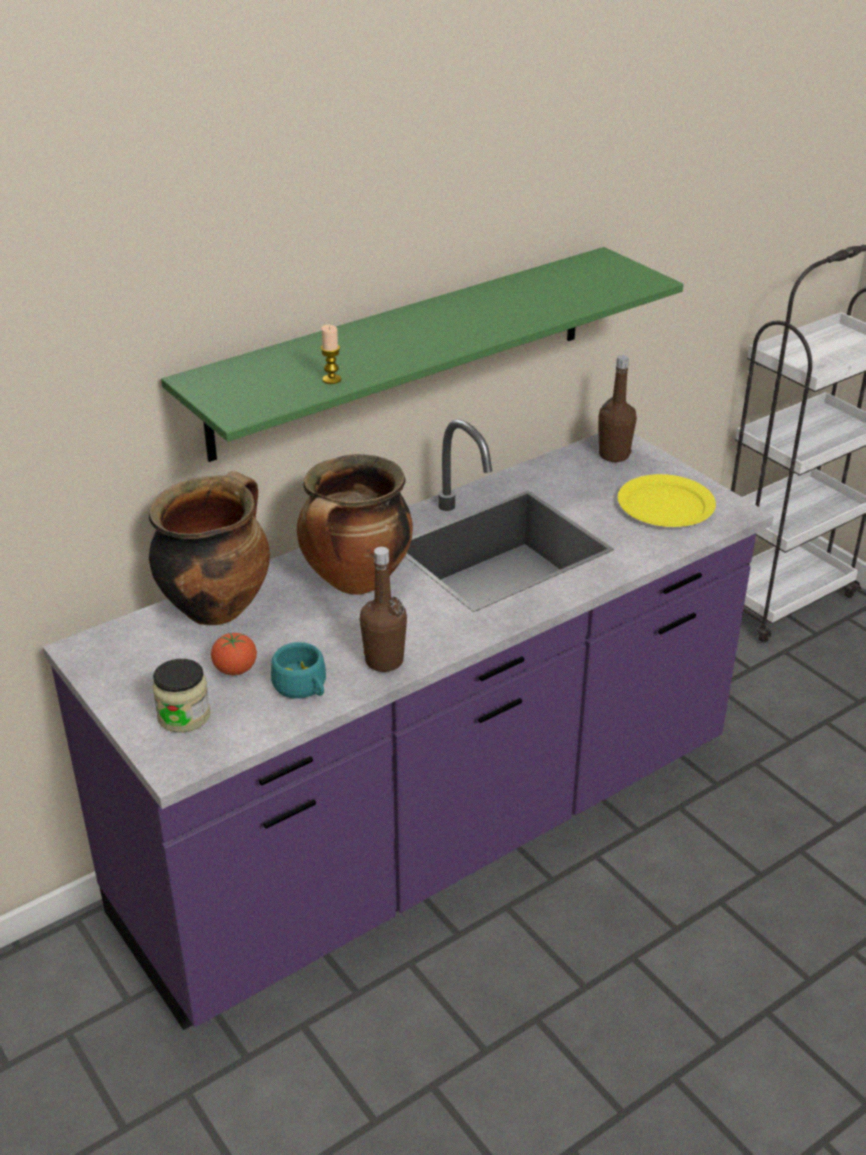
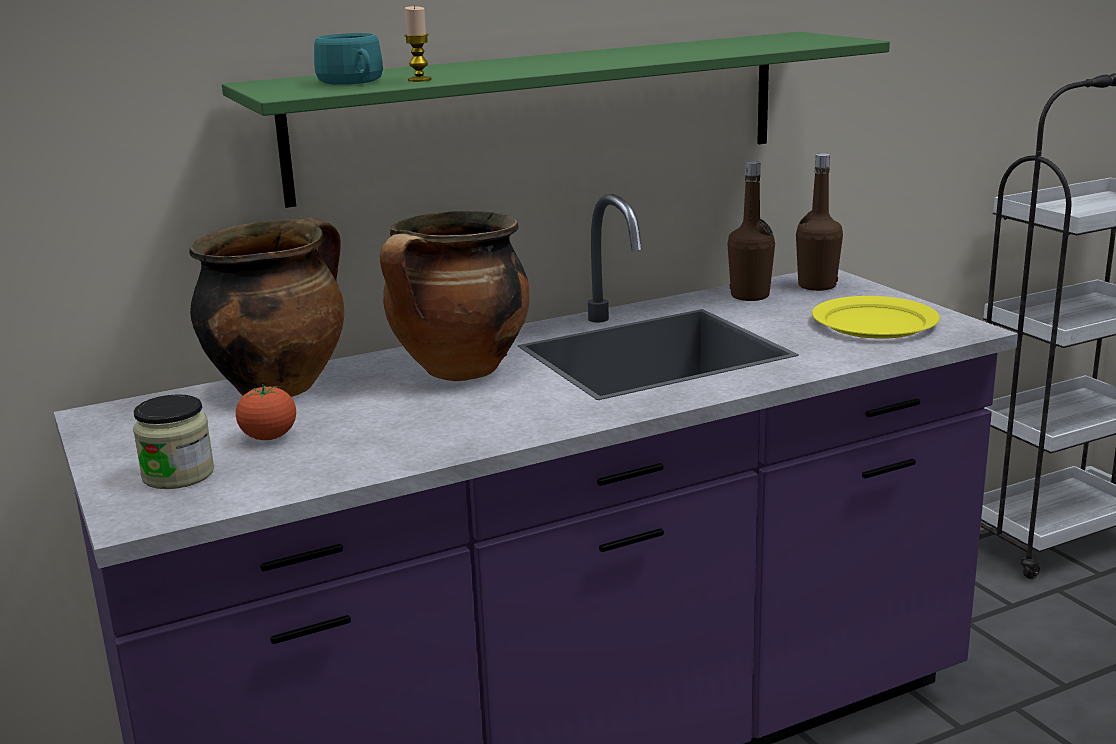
camera: 10 degrees right, 15 degrees down
(303, 687) = (345, 456): turquoise cup -> turquoise cup (353, 82)
(384, 661) = (462, 437): brown bottle -> brown bottle (750, 296)

